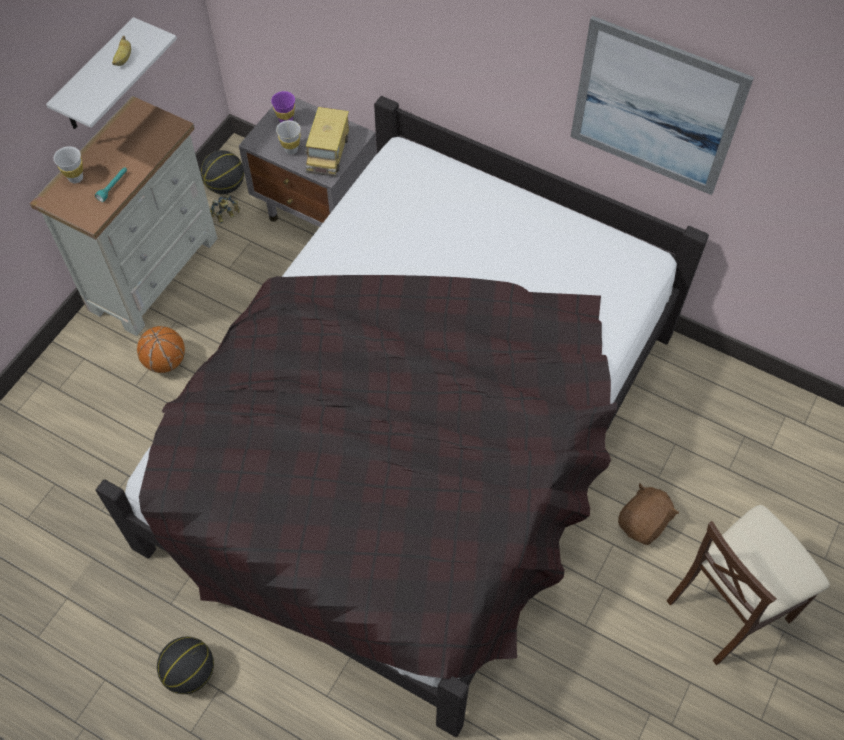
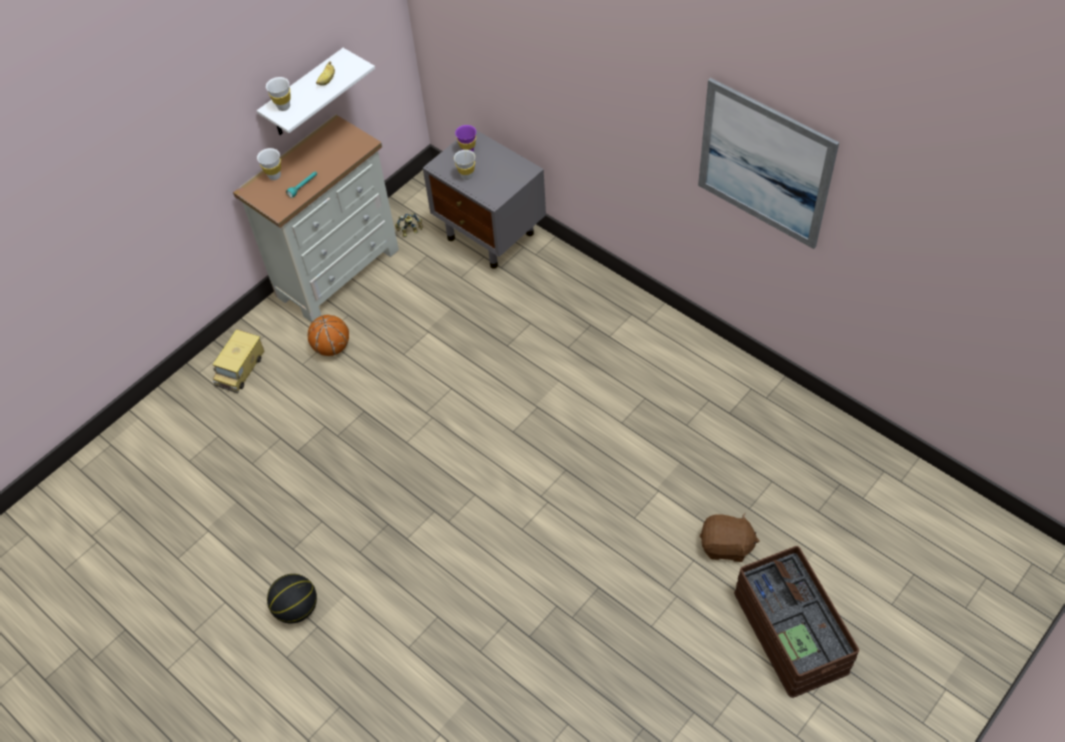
camera: 15 degrees right, 5 degrees down
(78, 96) = (283, 107): none -> white cup
(225, 186) = (415, 206): basketball -> none
(328, 152) = (498, 181): toy truck -> toy truck (240, 369)
(416, 440) = (535, 444): black bed -> none
(643, 523) = (726, 546): brown plush toy -> brown plush toy turned 45 degrees clockwise
(728, 606) = (789, 631): beige chair -> brown storage box

